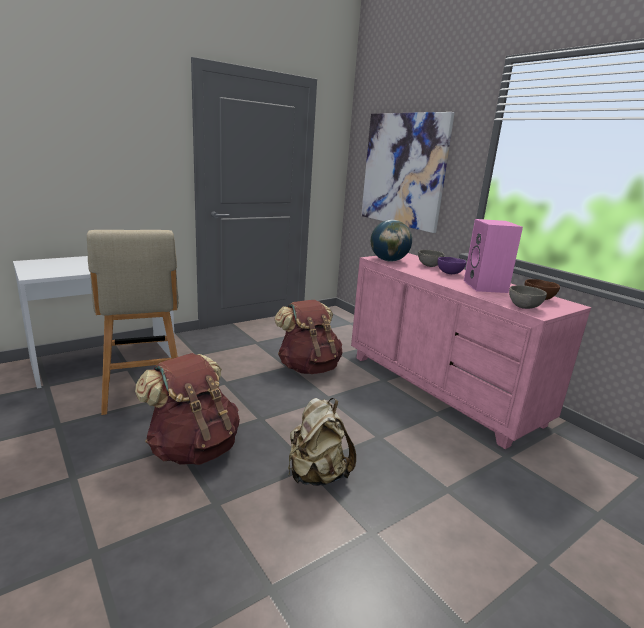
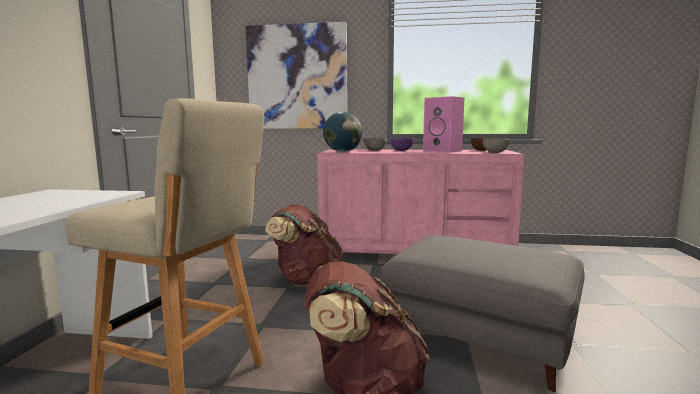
camera: 45 degrees left, 10 degrees down
(316, 475) = (480, 339): beige backpack -> grey ottoman

